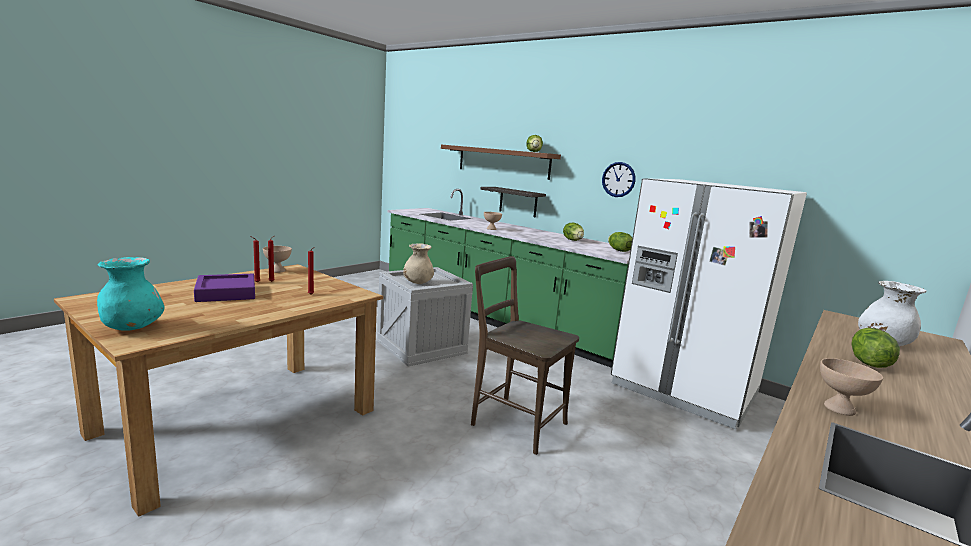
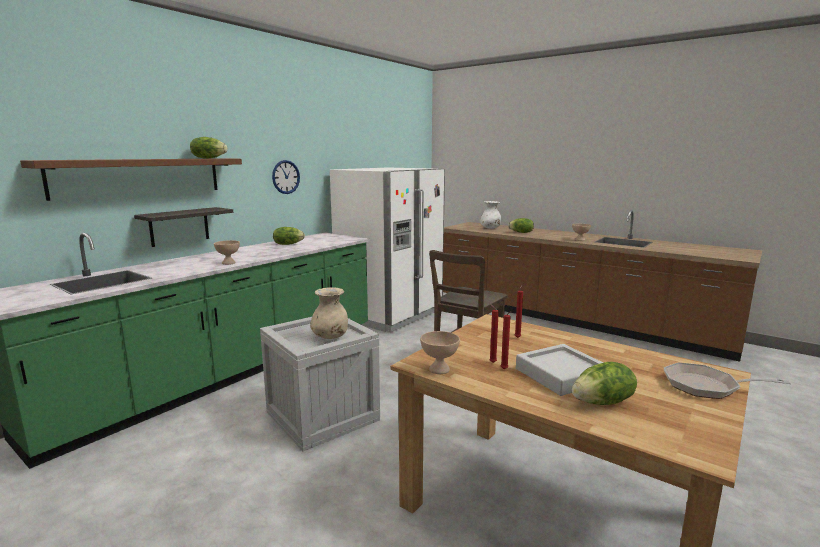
camera: 90 degrees left, 0 degrees up
(132, 327) = (706, 386): turquoise vase -> frying pan
(226, 293) = (561, 375): purple tray -> grey tray
(618, 250) = (330, 238): lettuce -> lettuce (603, 402)

